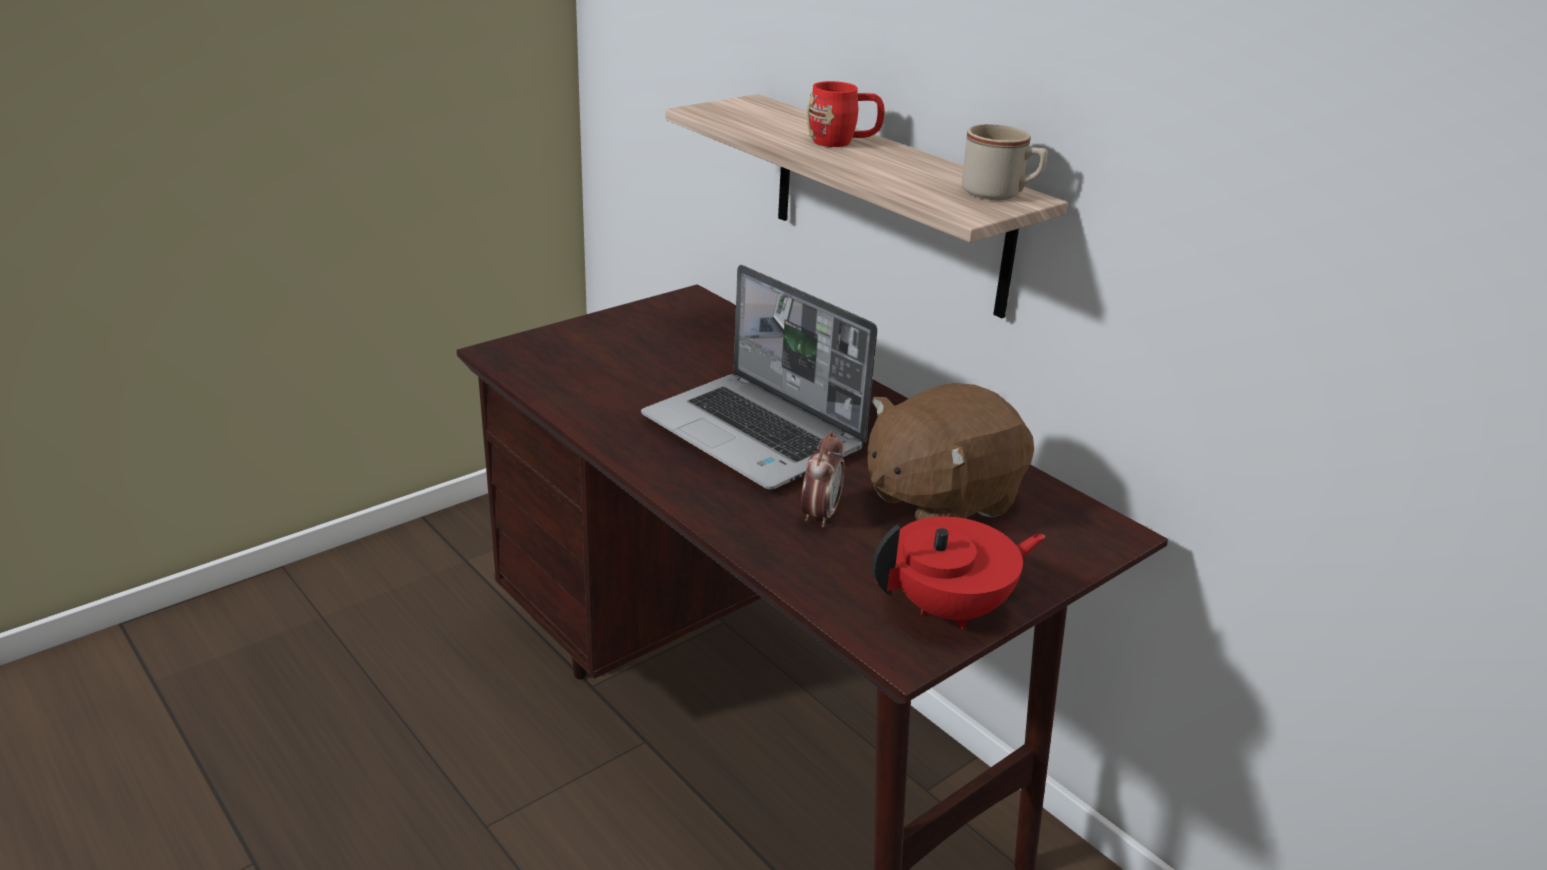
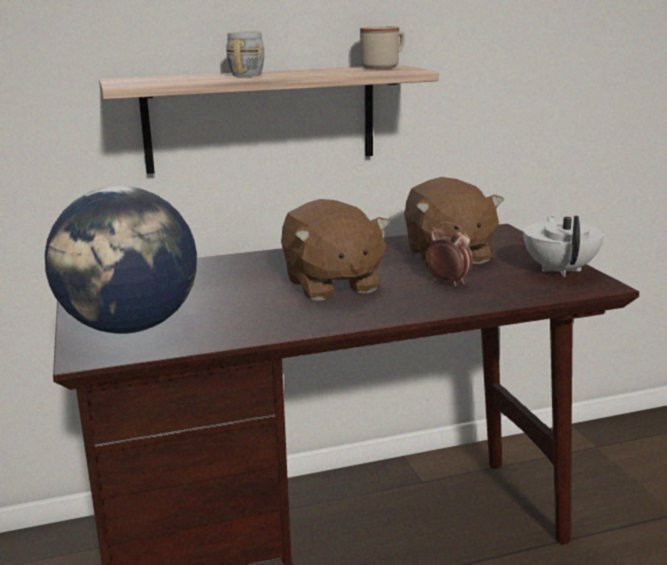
camera: 65 degrees left, 10 degrees down
(571, 354) = (131, 327): none -> globe
(756, 434) = (331, 285): laptop -> brown plush toy
(843, 142) = (250, 74): red mug -> grey mug
(950, 608) = (560, 270): red teapot -> white teapot

